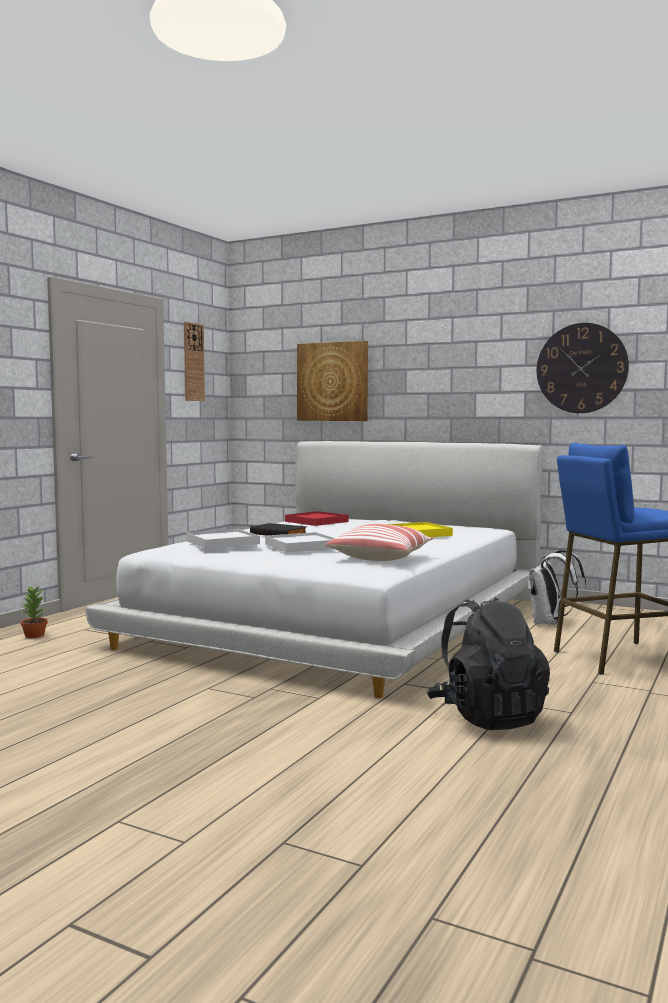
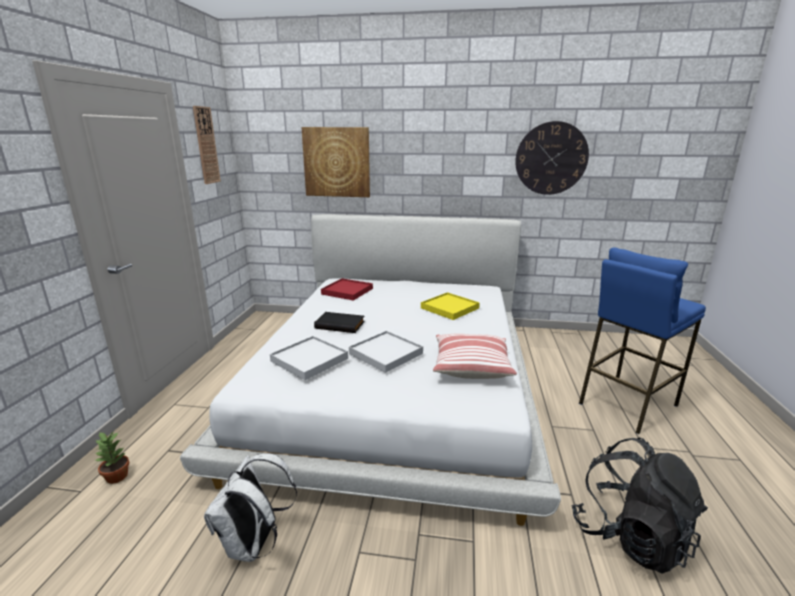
camera: 20 degrees left, 15 degrees up
(550, 623) = (542, 361): white backpack -> white backpack (254, 544)

